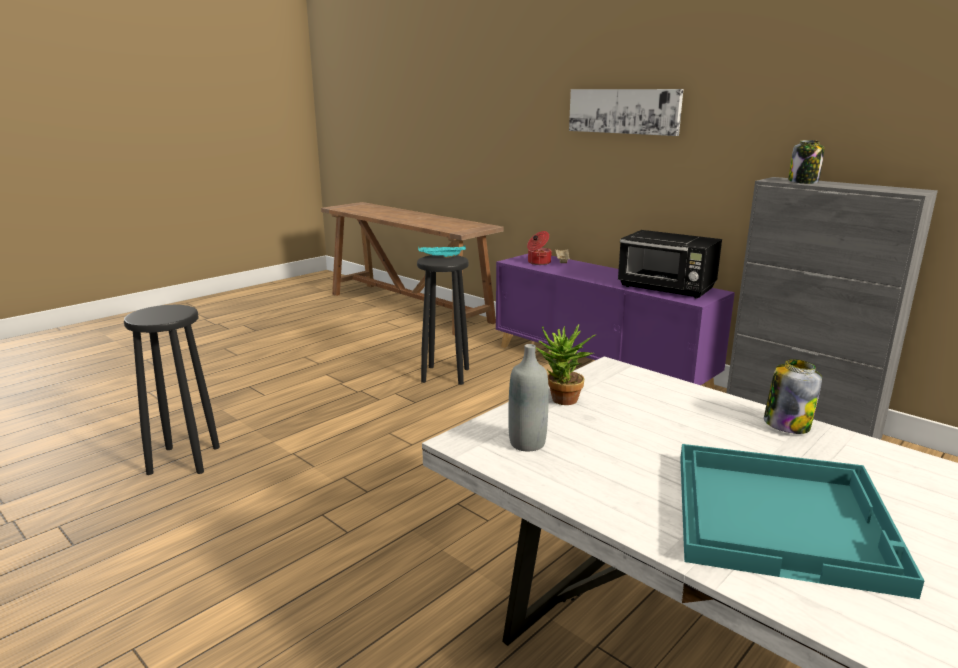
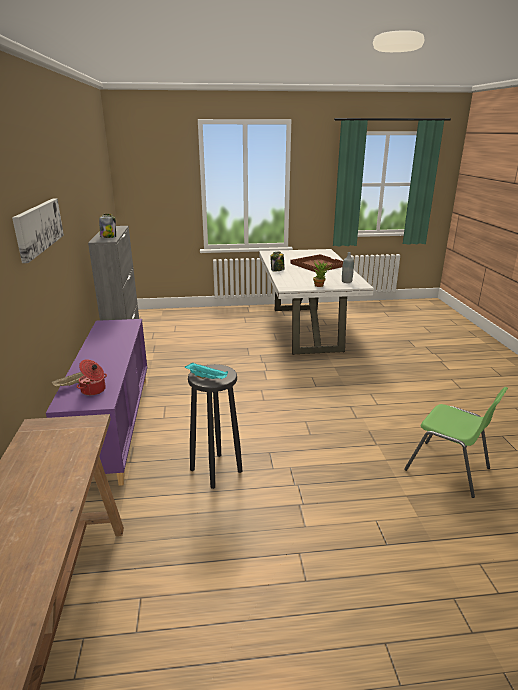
camera: 140 degrees left, 5 degrees up
(185, 459) = (448, 469): black stool -> green chair
(667, 288) = (114, 333): black microwave -> none
(782, 516) = (317, 264): turquoise tray -> brown tray

